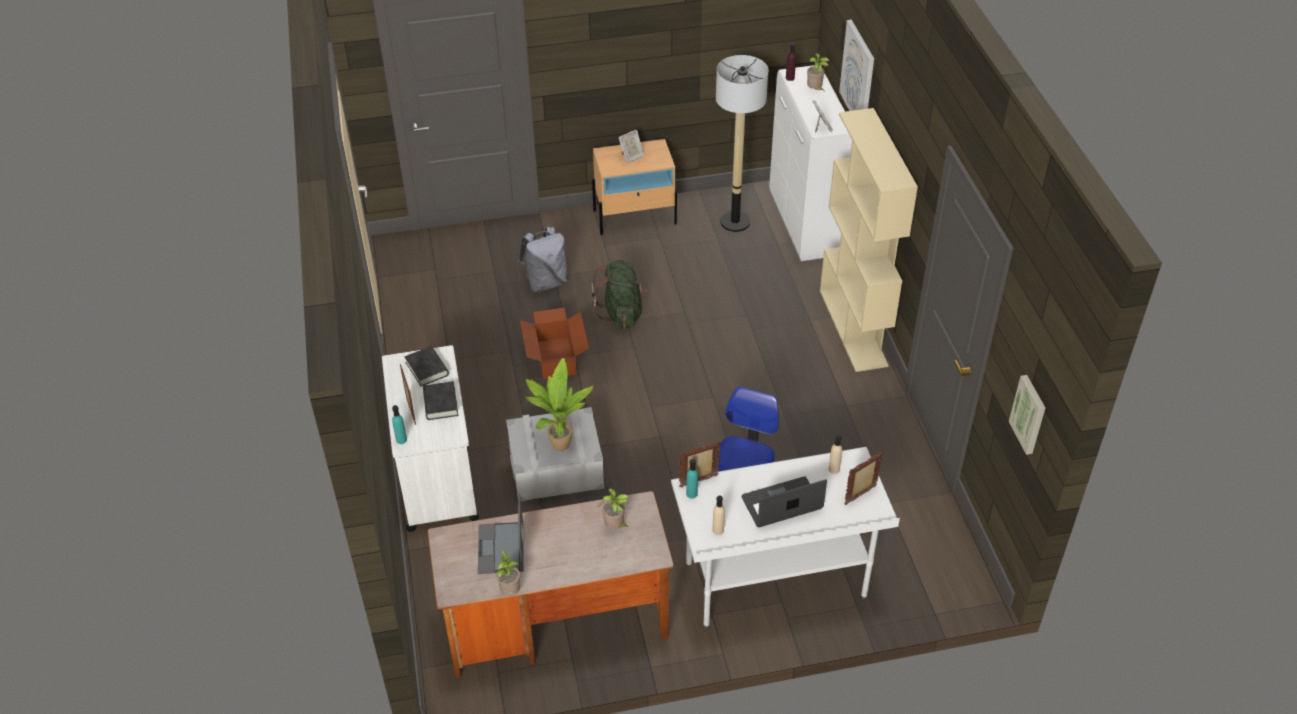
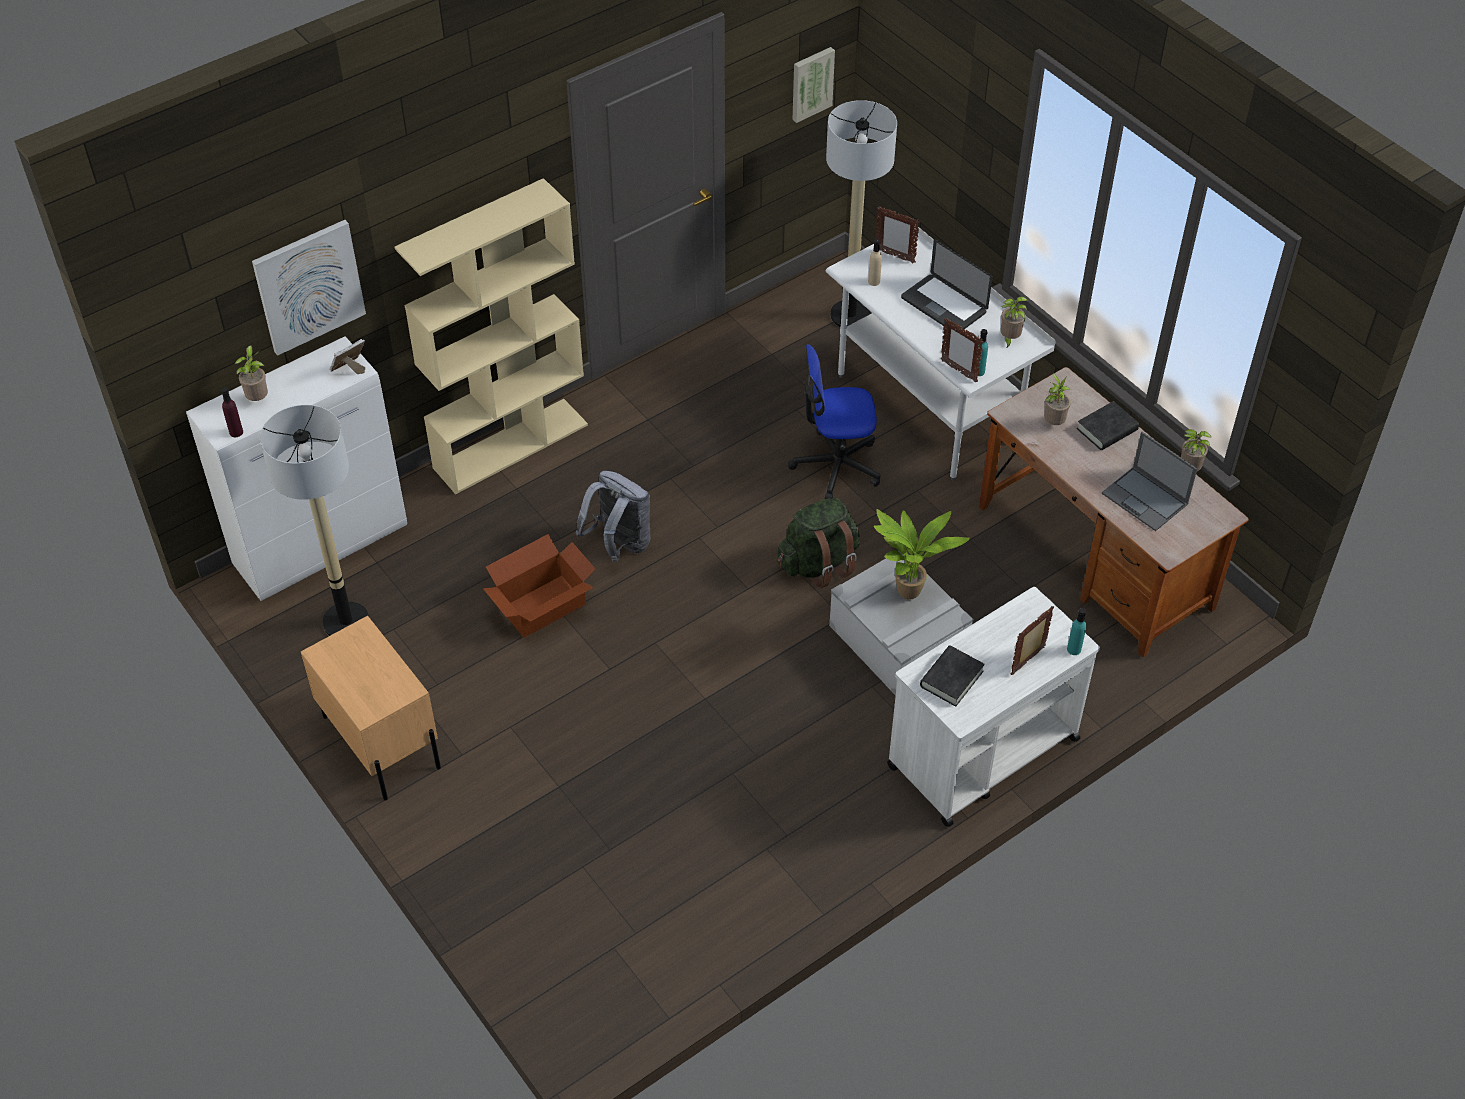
camera: 115 degrees left, 5 degrees up
(440, 403) = (996, 638): black book -> black book (1107, 430)
(501, 549) = (1145, 499): laptop -> laptop turned 75 degrees clockwise
(546, 282) = (576, 791): grey backpack -> grey backpack (619, 545)
(555, 358) = (720, 716): cardboard box -> cardboard box (544, 606)
(621, 313) = (597, 679): green backpack -> green backpack (818, 564)
(631, 156) = (364, 674): picture frame -> none
(718, 530) = (1009, 339): beige bottle -> potted plant
(914, 574) = (850, 315): none -> floor lamp

